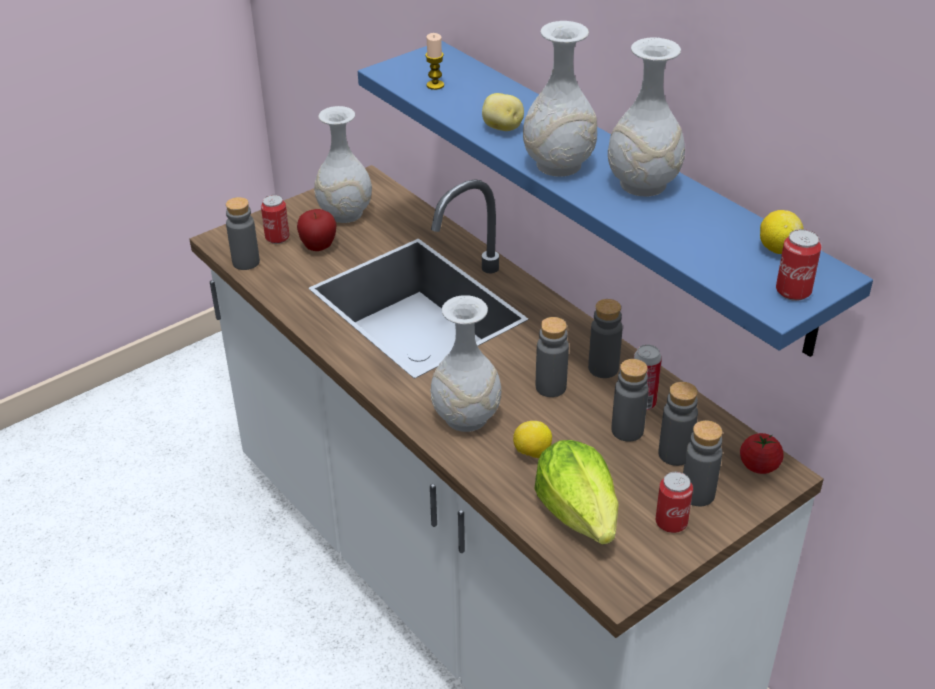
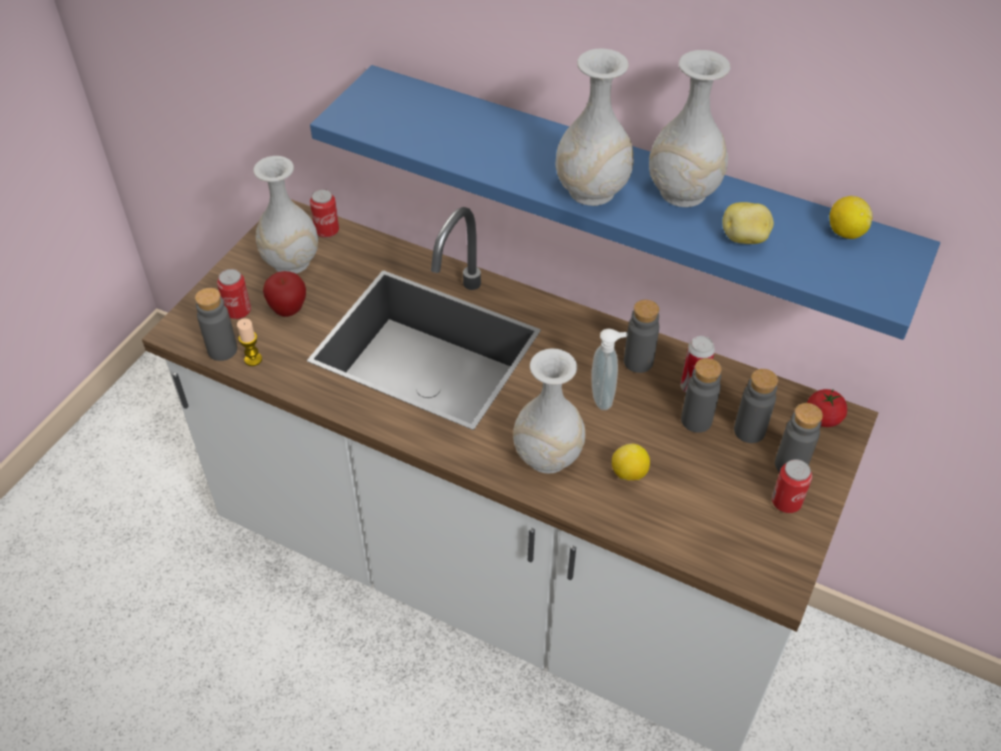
camera: 25 degrees left, 10 degrees up
(435, 85) = (405, 124): candle -> candle (253, 359)
(502, 128) = (508, 160): potato -> potato (745, 239)
(550, 387) = (604, 397): grey bottle -> soap dispenser
(579, 513) = (705, 521): lettuce -> none
(793, 292) = (888, 276): can -> can (327, 231)

